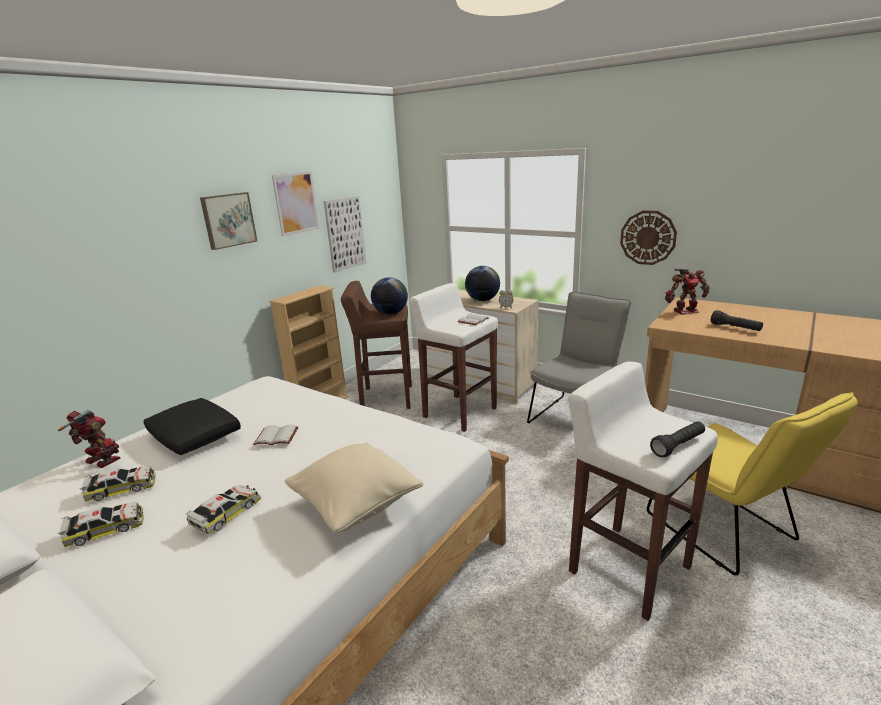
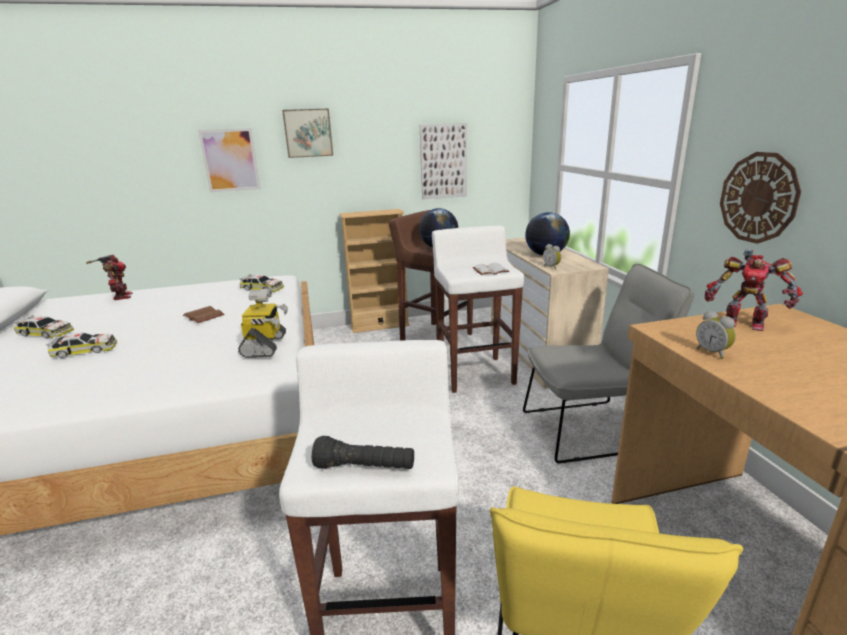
camera: 40 degrees right, 0 degrees up
(122, 488) = (93, 314): toy car -> toy car (262, 288)
(194, 436) = (176, 298): black pillow -> none
(277, 436) = (205, 316): white book -> brown book
(296, 203) = (385, 123): picture -> picture (230, 160)
(356, 506) = (131, 381): beige pillow -> none
(410, 431) = (265, 346): none -> toy robot
(705, 329) = (713, 352): none -> alarm clock
(735, 328) = (771, 368): black flashlight -> none

